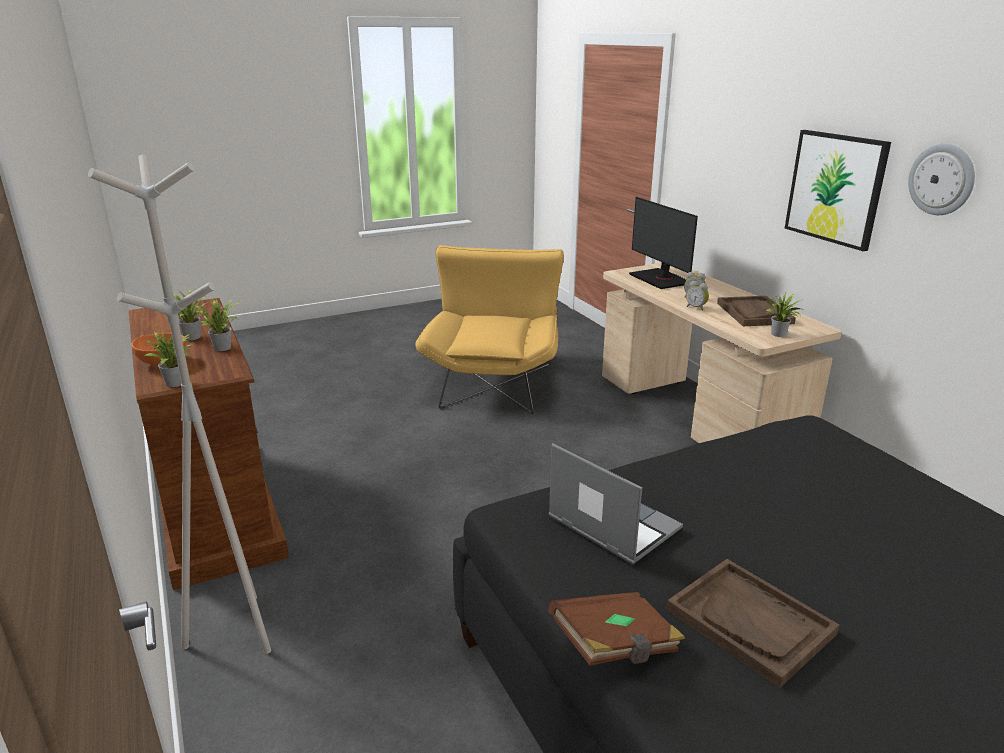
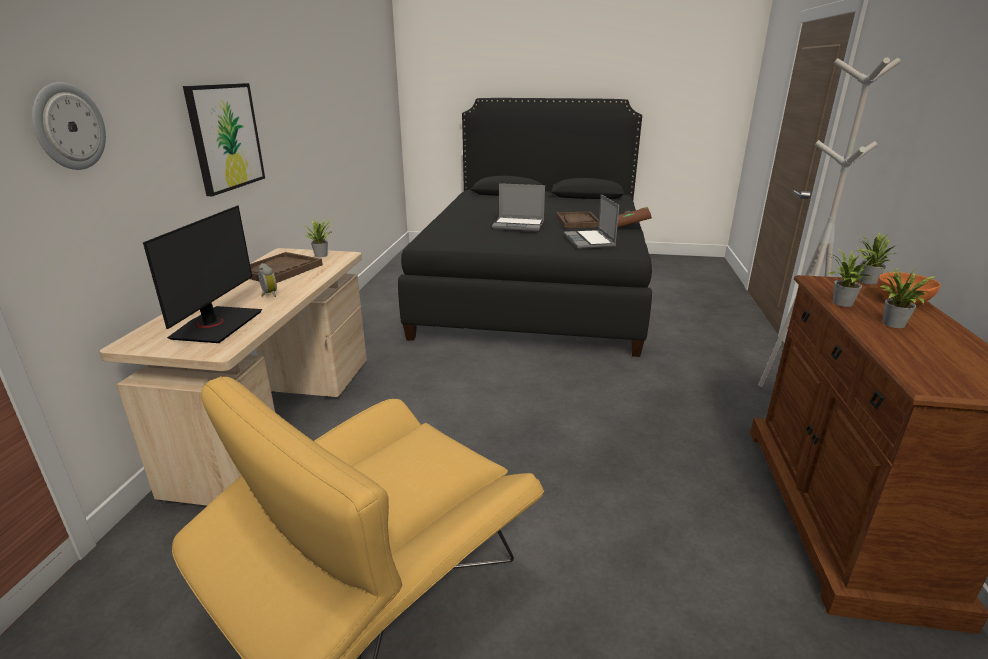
camera: 145 degrees left, 0 degrees up
(696, 308) = (301, 285): alarm clock -> none
(798, 527) = (519, 225): none -> laptop
(942, 179) = (273, 104): wall clock -> wall clock (68, 127)

